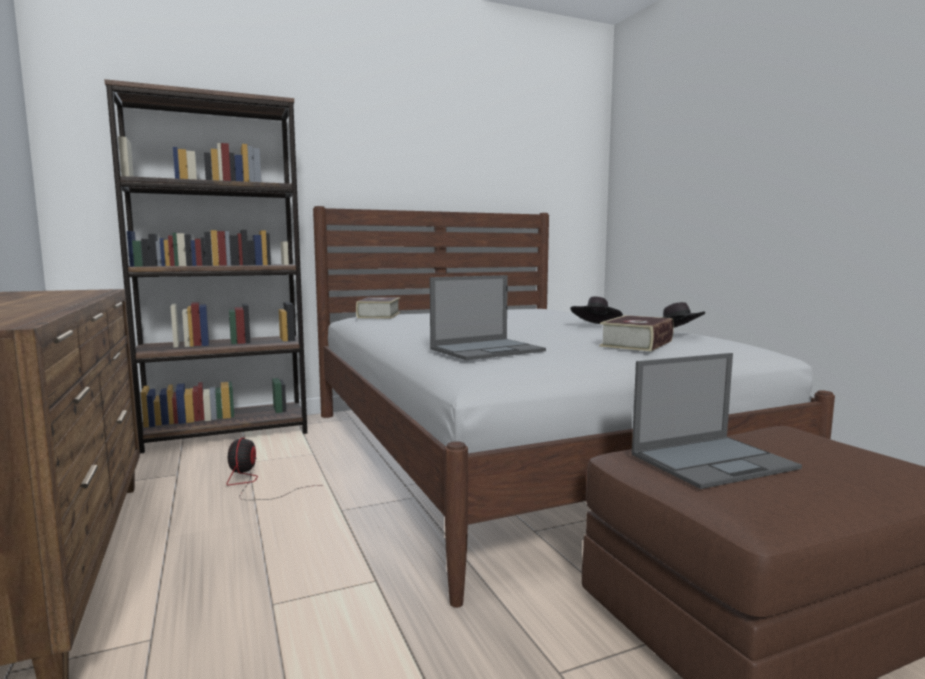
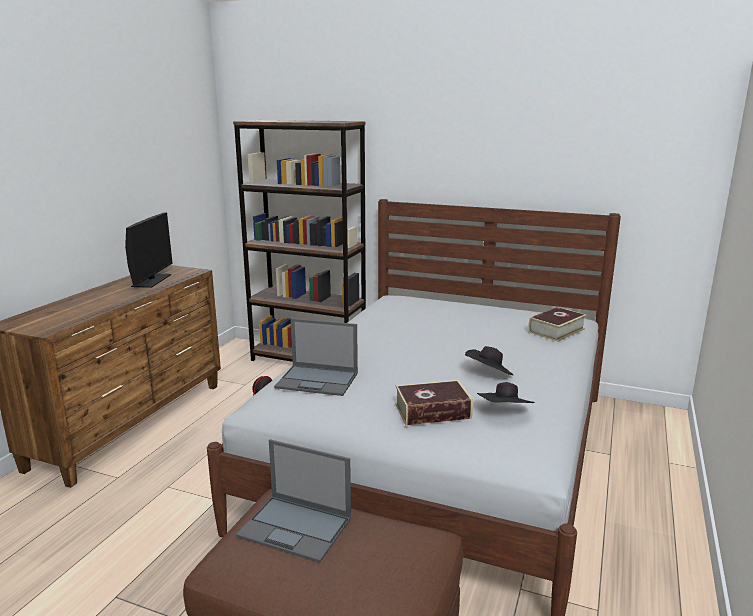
camera: 45 degrees right, 10 degrees up
(47, 296) = (151, 280): none -> monitor
(379, 315) = (400, 301): book -> book (556, 330)

